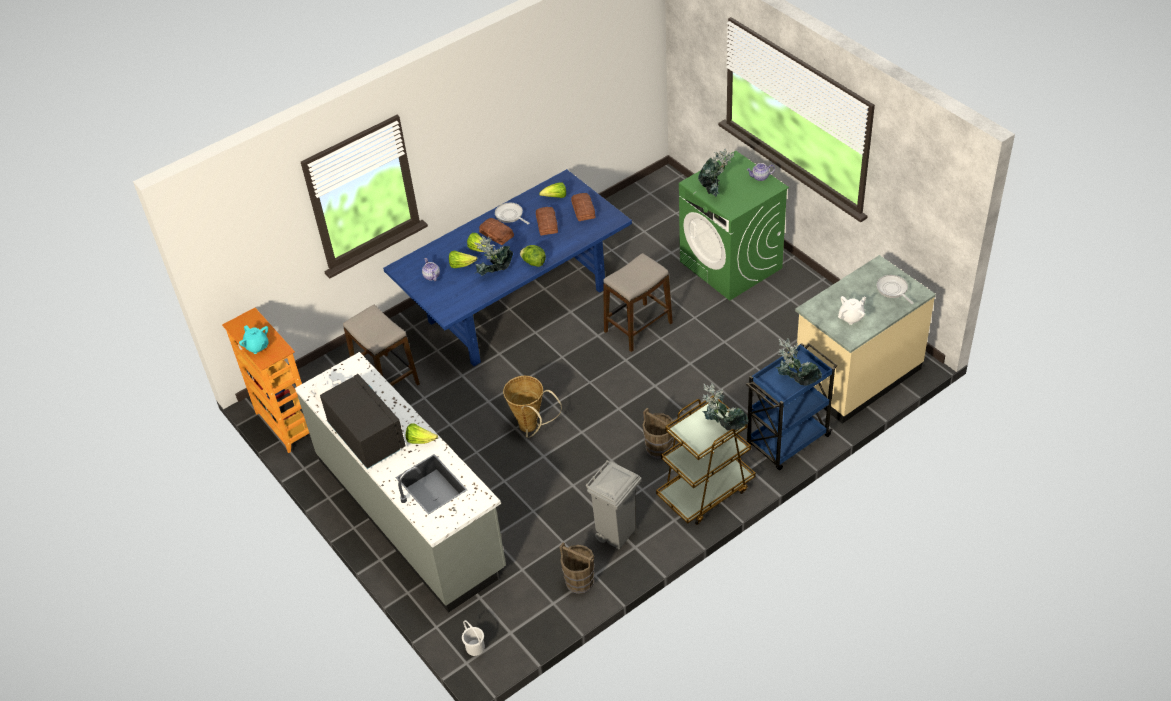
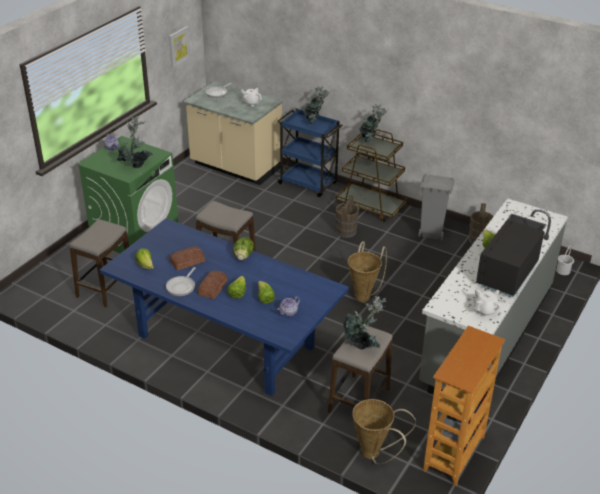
camera: 115 degrees left, 10 degrees down
(257, 347) = (481, 353): turquoise teapot -> none
(321, 371) = (374, 454): none -> basket
(495, 274) = (268, 274): potted plant -> potted plant (362, 344)
(584, 210) = (160, 245): bread -> none
(643, 234) = (105, 288): none -> stool
(919, 207) = (179, 46): none -> picture

